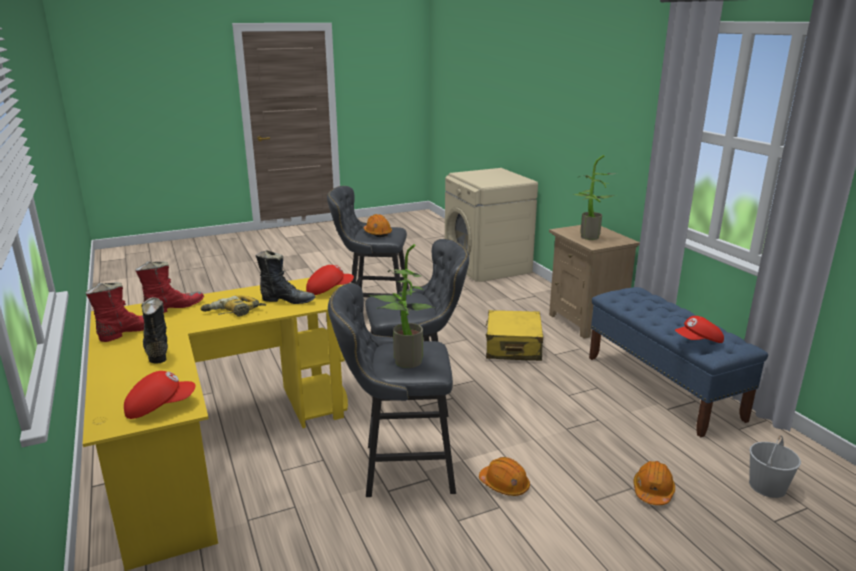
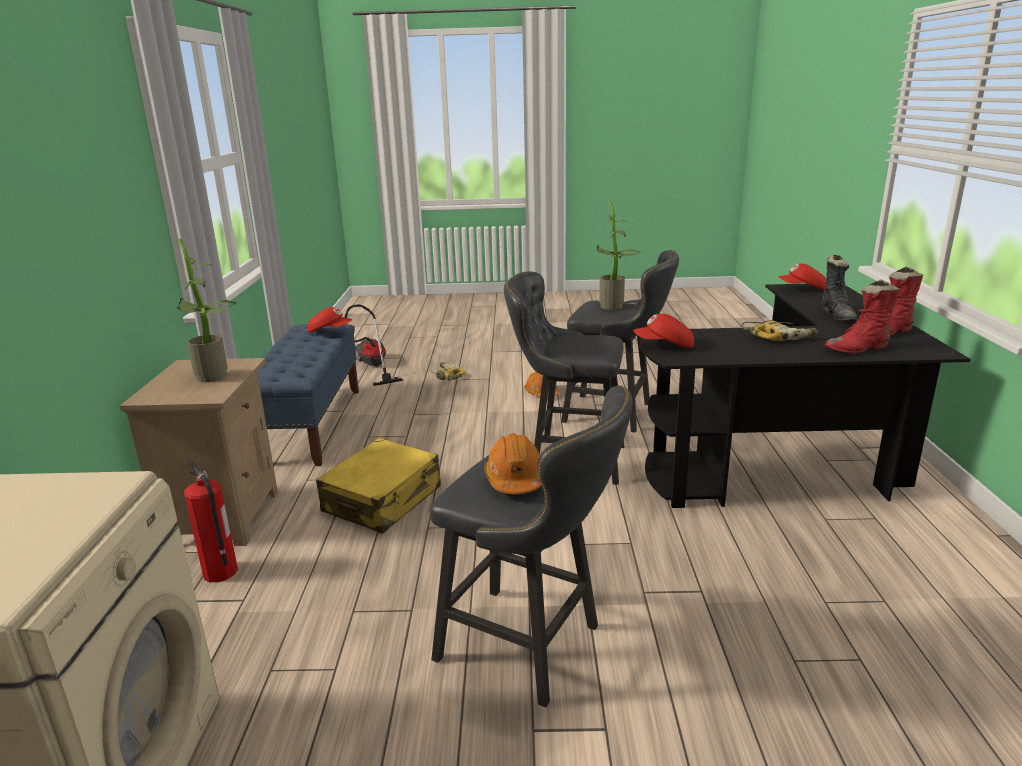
camera: 155 degrees left, 0 degrees up
(217, 446) = (790, 456): yellow desk -> black desk
(287, 300) = (717, 341): black boot -> none
(540, 305) = (220, 572): none -> fire extinguisher
(653, 491) = (446, 376): orange hard hat -> power drill
(767, 486) = (373, 367): white bucket -> vacuum cleaner

